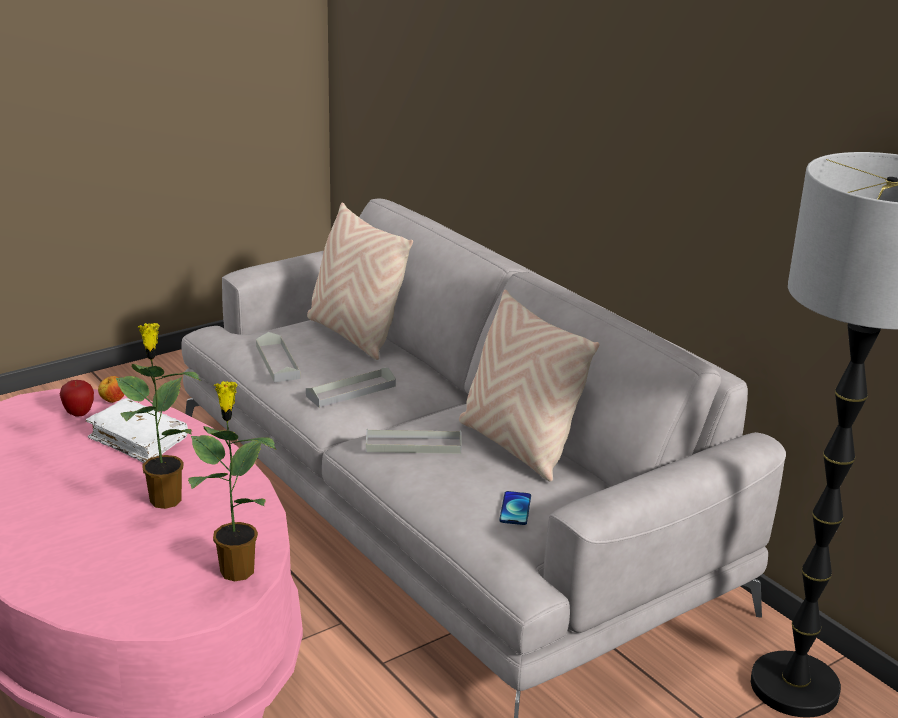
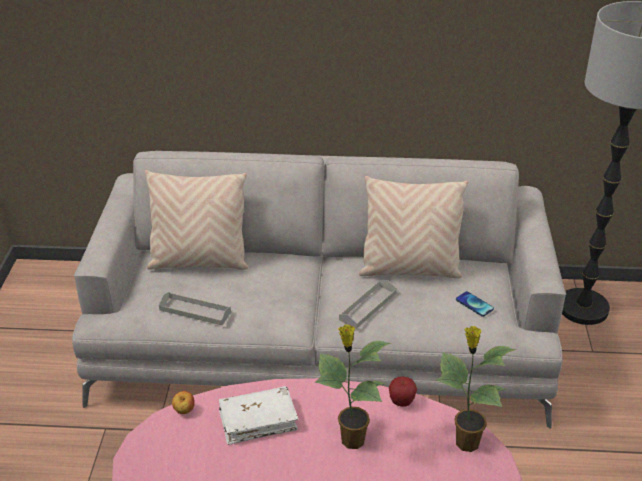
camera: 50 degrees left, 10 degrees up
(79, 414) = (185, 436): apple -> apple (401, 402)
(351, 391) = (273, 299): grey tray -> none

